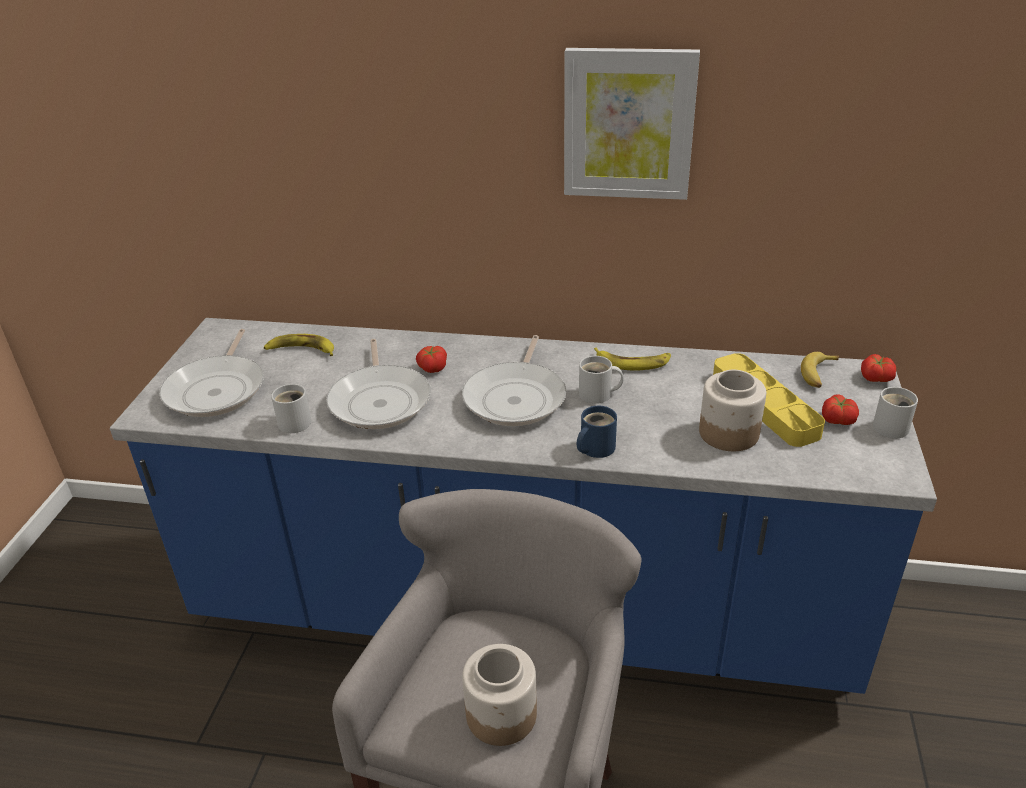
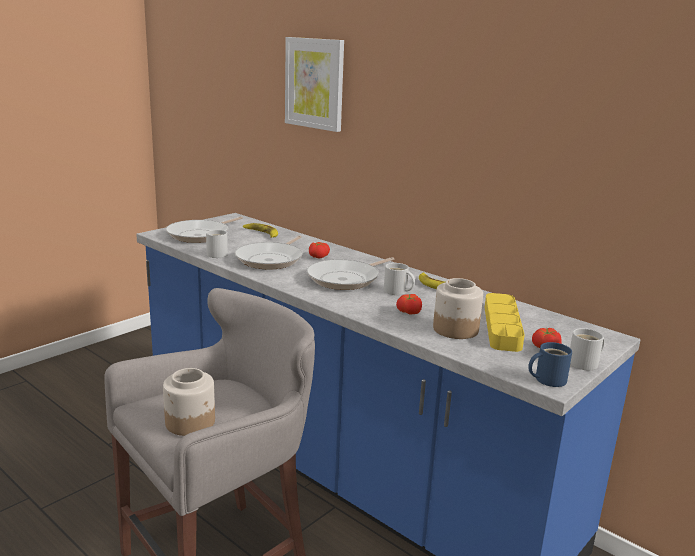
camera: 30 degrees right, 15 degrees down
(594, 448) = (359, 309): blue mug -> blue mug (547, 379)
(628, 124) = (465, 113): picture -> picture (315, 83)
(818, 375) = (566, 327): banana -> none
(875, 378) = (609, 341): tomato -> tomato (408, 312)

